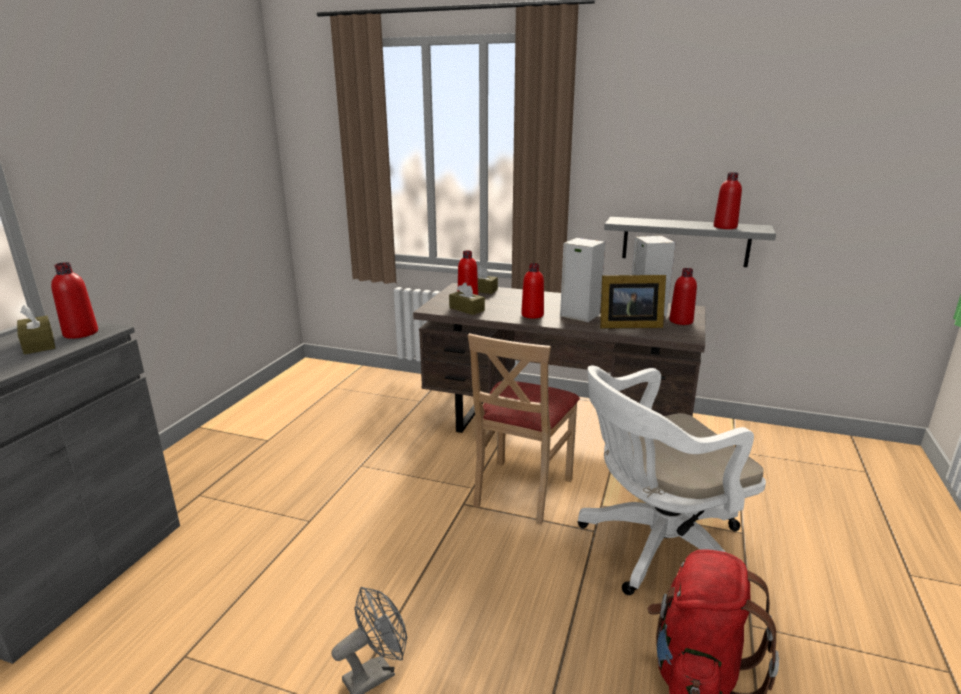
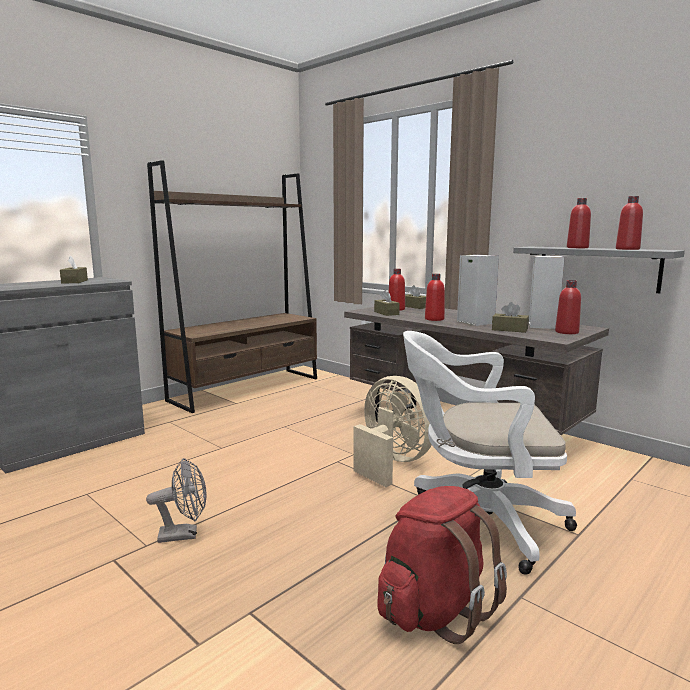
camera: 25 degrees right, 10 degrees down
(81, 333) = (101, 280): red bottle -> red bottle (577, 248)
(262, 413) = (247, 389): none -> brown bookcase
(521, 490) = (391, 463): beige chair -> beige fan
(627, 325) = (509, 329): picture frame -> brown tissue box

